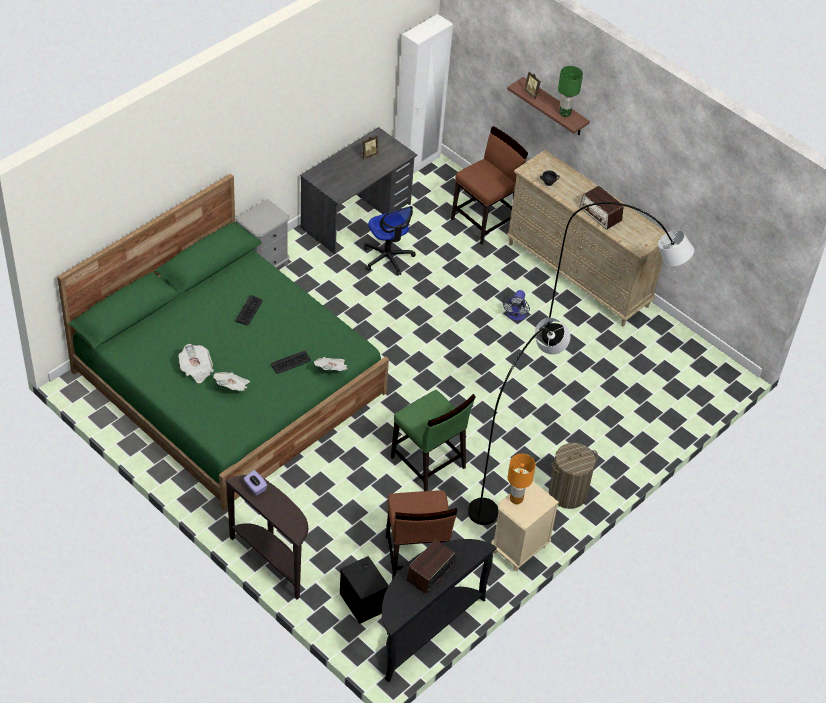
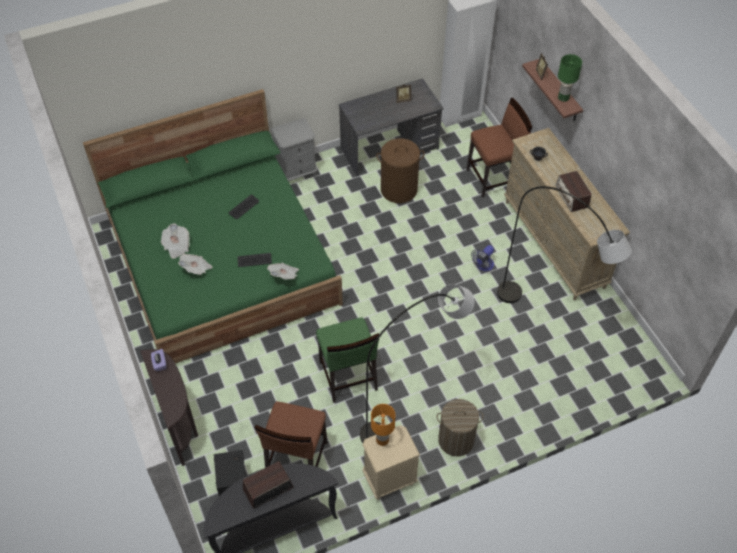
camera: 25 degrees right, 5 degrees up
(388, 258) = (398, 190): office chair -> brown laundry basket

